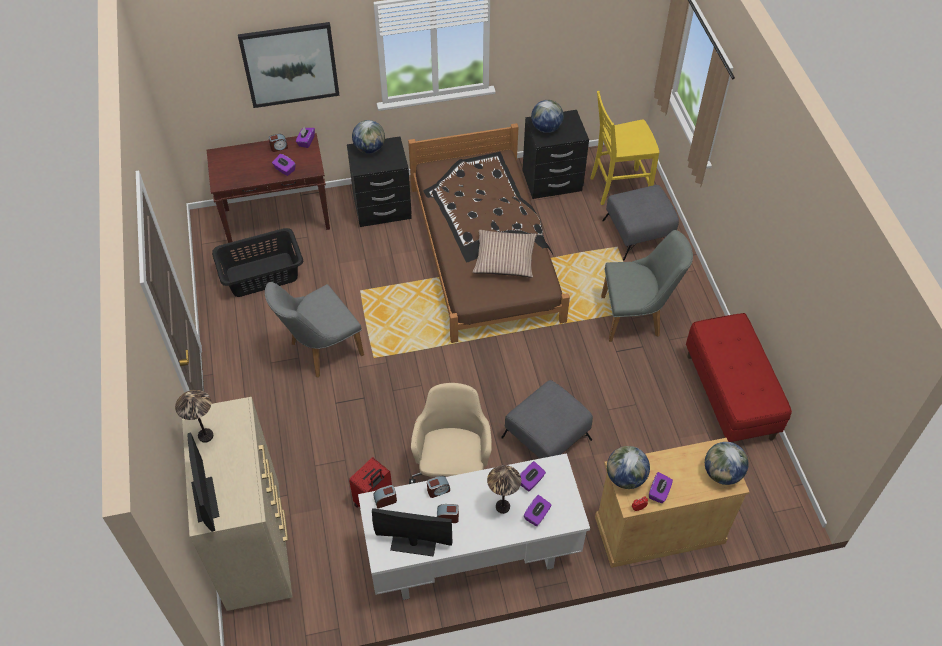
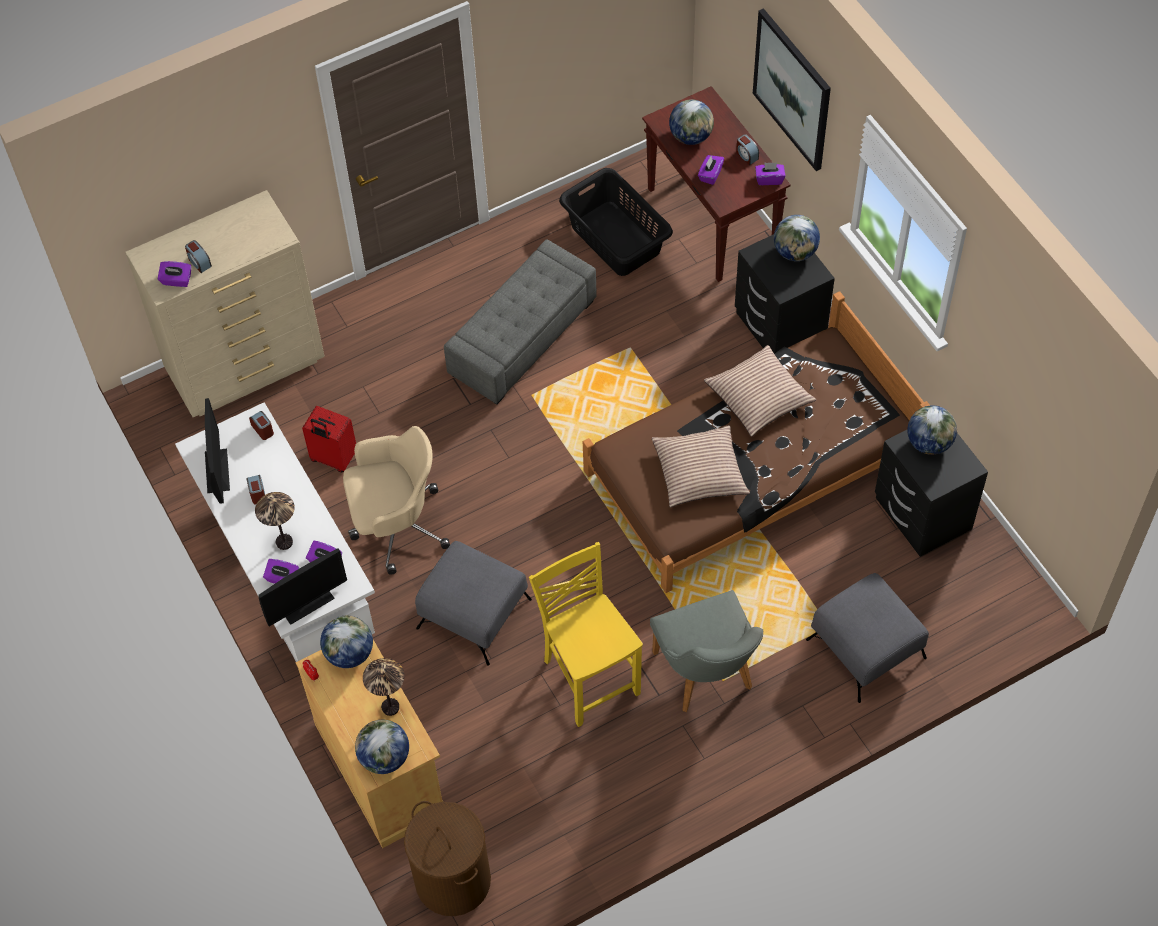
camera: 75 degrees right, 5 degrees up
(205, 499) = (168, 248): monitor -> monitor (306, 603)
(206, 435) = (240, 221): table lamp -> table lamp (391, 707)
(245, 171) = (691, 136): none -> globe
(320, 351) = (522, 337): grey chair -> grey ottoman
(438, 490) = (288, 475): alarm clock -> alarm clock (199, 262)
(457, 213) = (759, 397): none -> pillow
(618, 187) = (948, 603): yellow chair -> yellow chair (589, 676)
(659, 492) = (339, 693): purple tissue box -> purple tissue box (176, 280)
(729, 396) = (611, 819): red bench -> none
(759, 503) = (452, 880): none -> brown laundry basket

